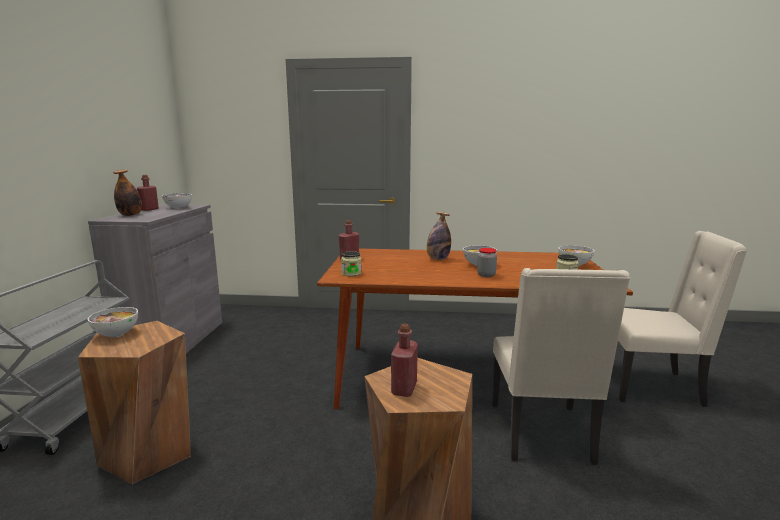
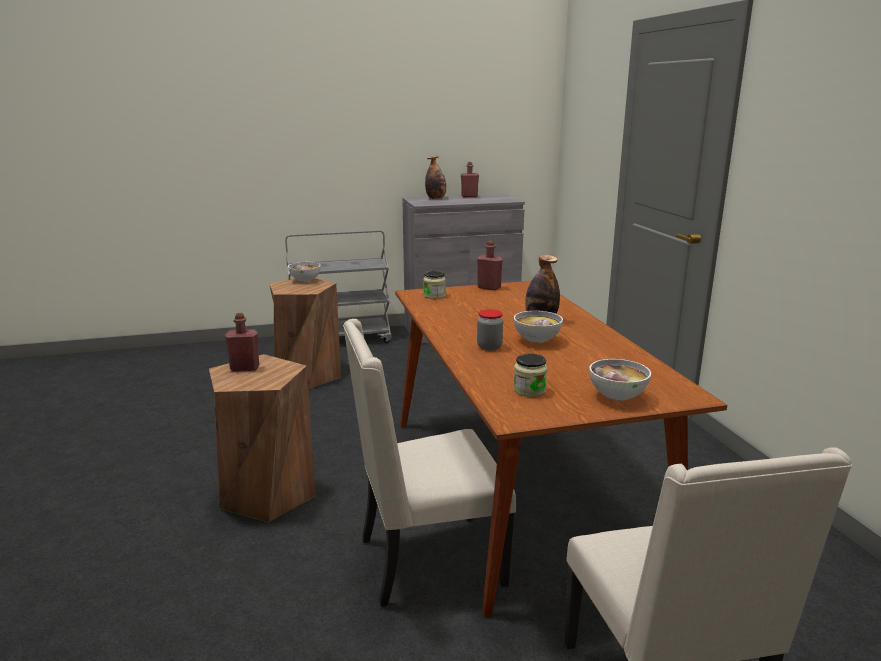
camera: 70 degrees right, 5 degrees up
(178, 208) = (487, 199): bowl -> none

